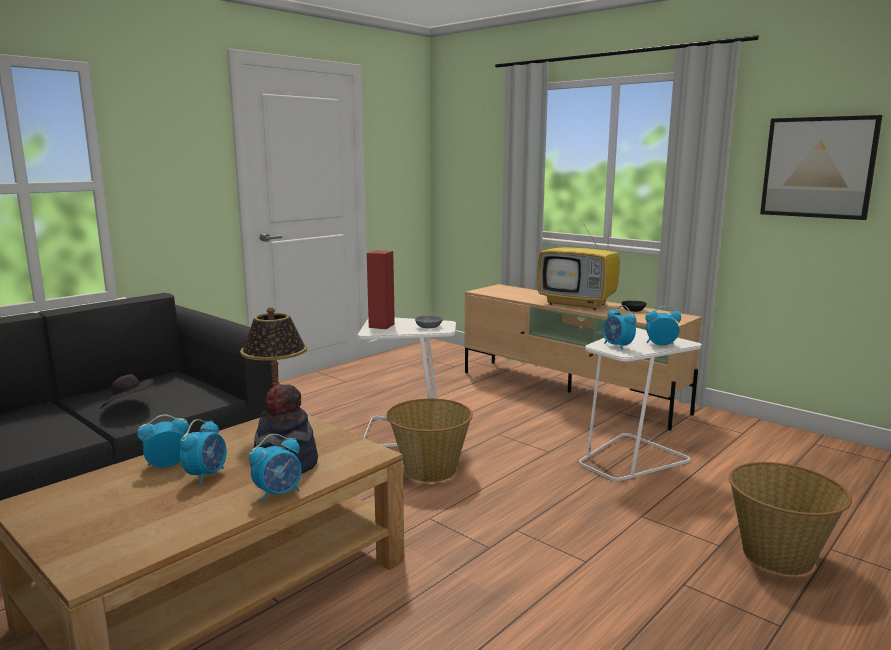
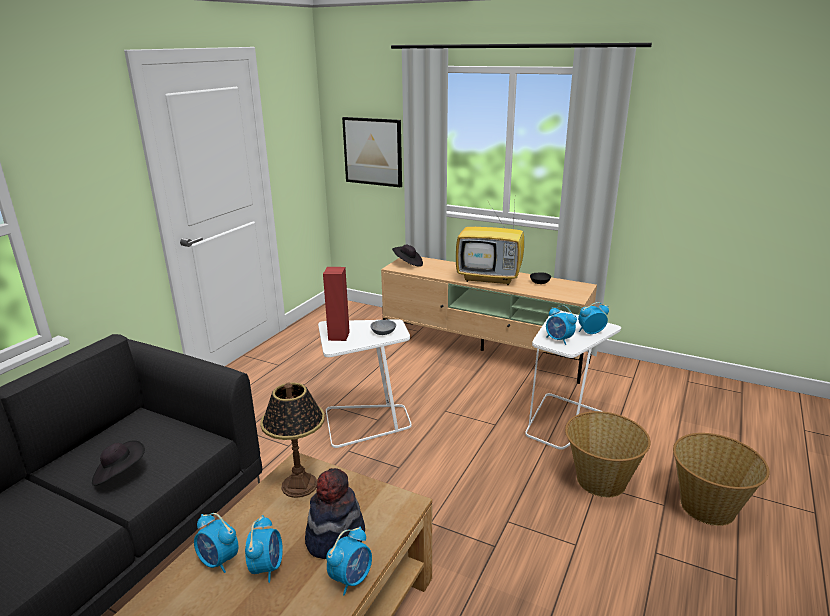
camera: 15 degrees left, 10 degrees up
(167, 465) = (219, 561): alarm clock -> alarm clock turned 105 degrees counterclockwise
(430, 469) = (405, 464): basket -> basket (600, 480)
(496, 290) = (408, 264): none -> black hat
(818, 167) = (695, 160): picture -> picture (373, 151)

